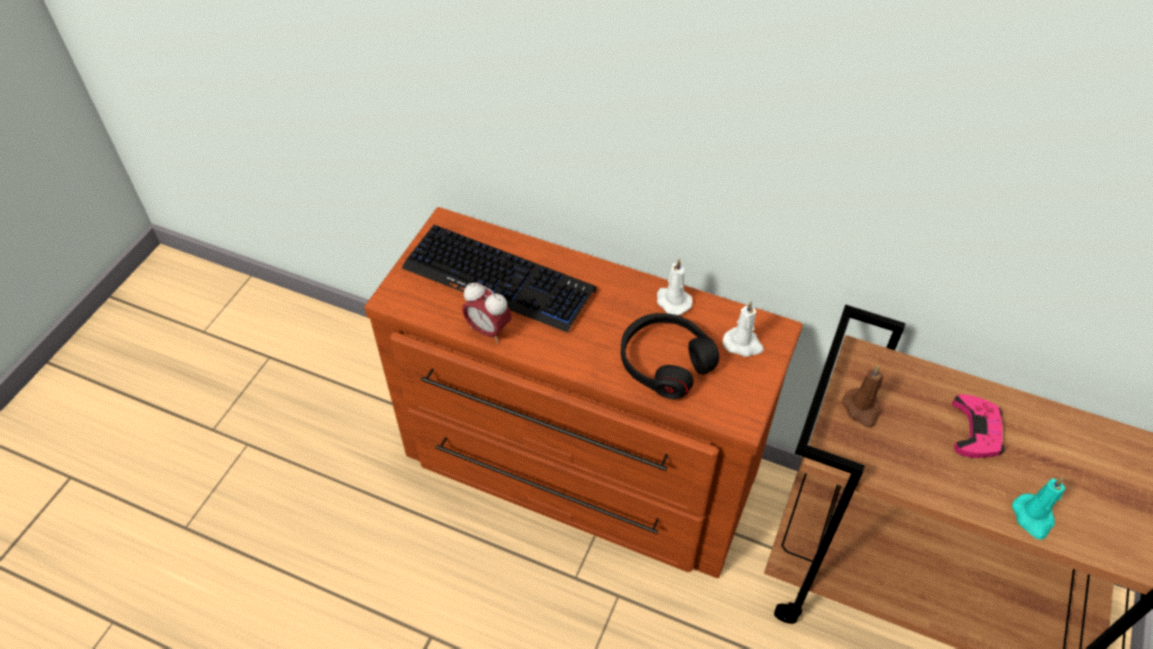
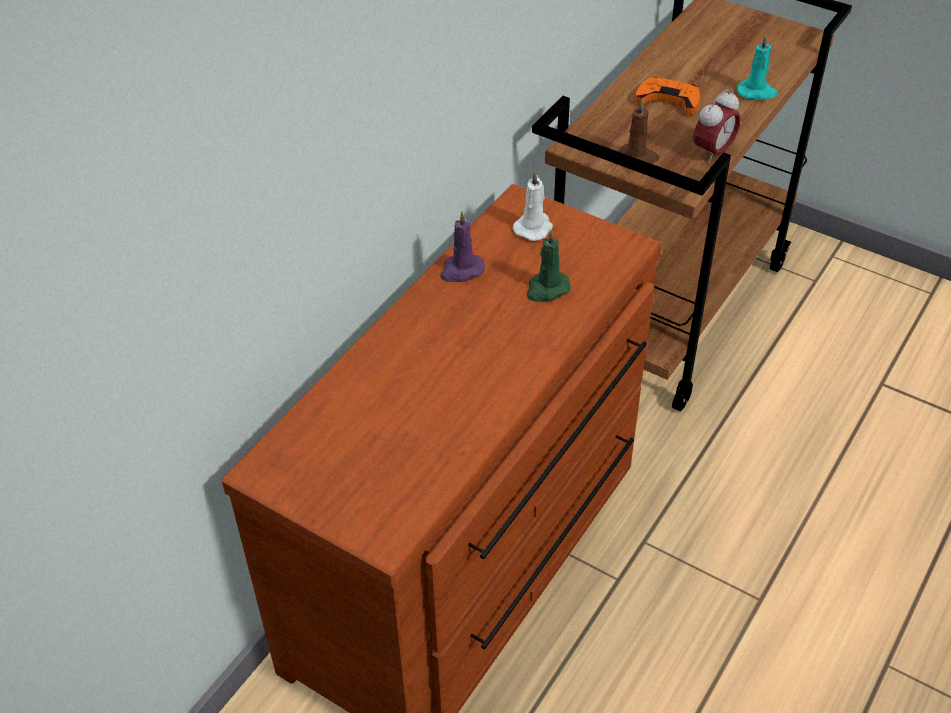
camera: 80 degrees left, 5 degrees down
(488, 330) = (468, 438): alarm clock -> alarm clock (713, 152)
(499, 279) = (384, 420): keyboard -> none
(665, 362) = (547, 289): black headphones -> green candle
(672, 301) = (461, 270): white candle -> purple candle
(976, 431) = (668, 100): pink game controller -> orange game controller

